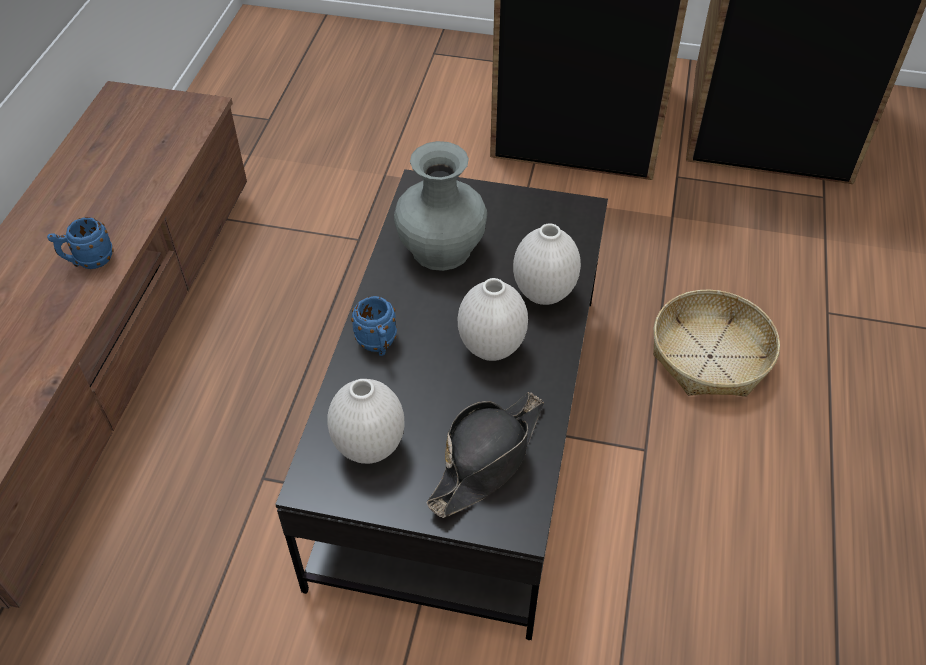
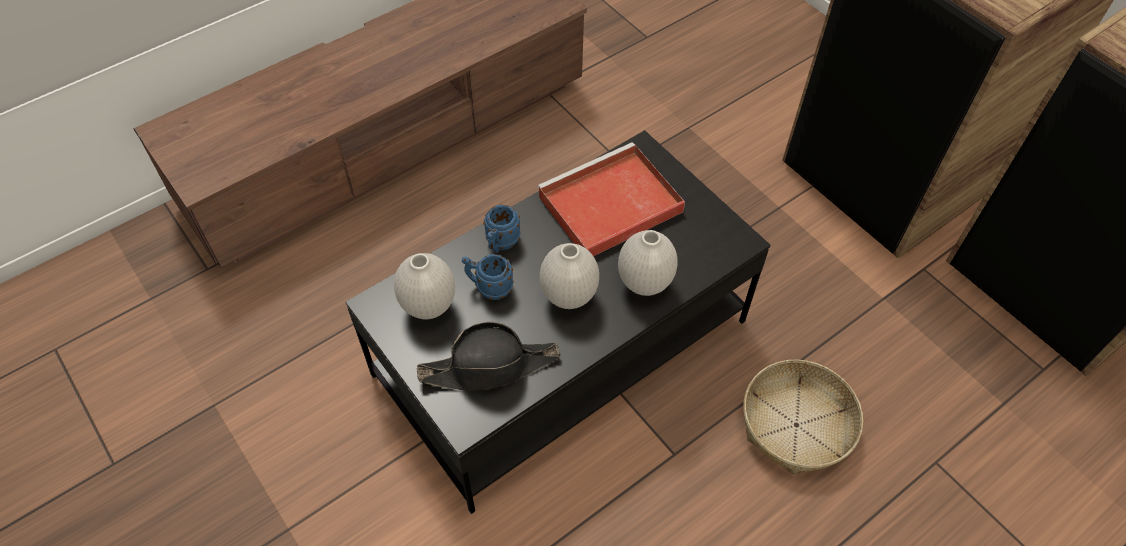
camera: 40 degrees right, 5 degrees up
(89, 261) = (395, 75): blue mug -> blue mug (489, 287)
(442, 250) = (608, 205): grey vase -> red tray

